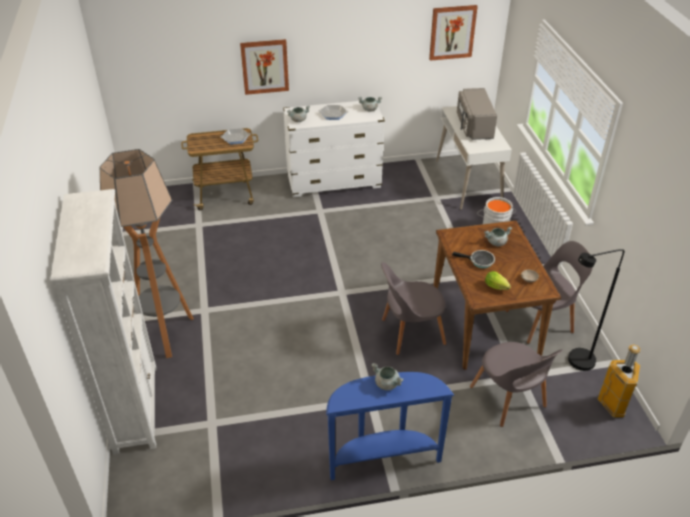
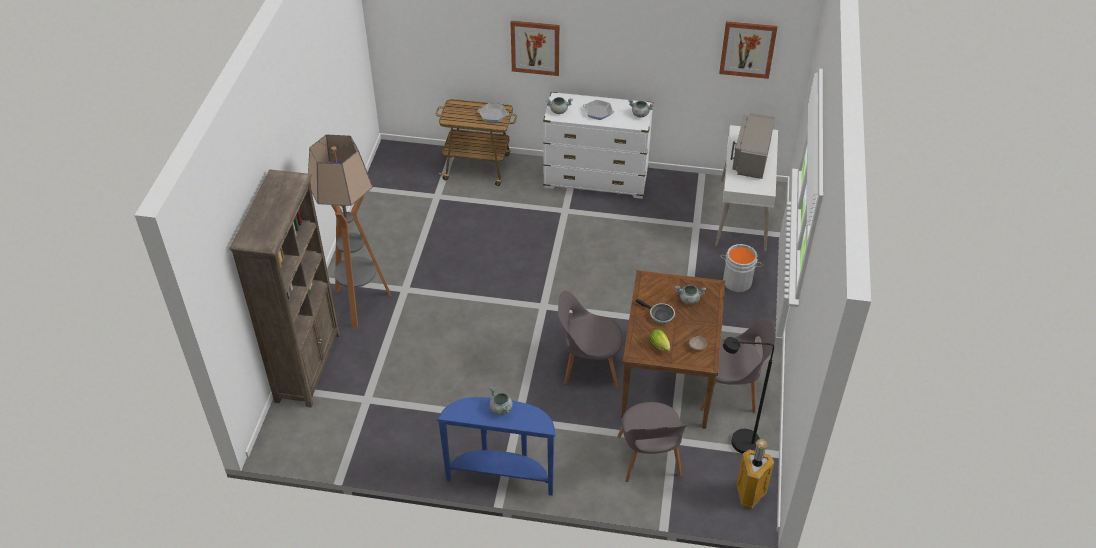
camera: 20 degrees right, 5 degrees up
(135, 407) = (308, 366): white bookcase -> brown bookcase

